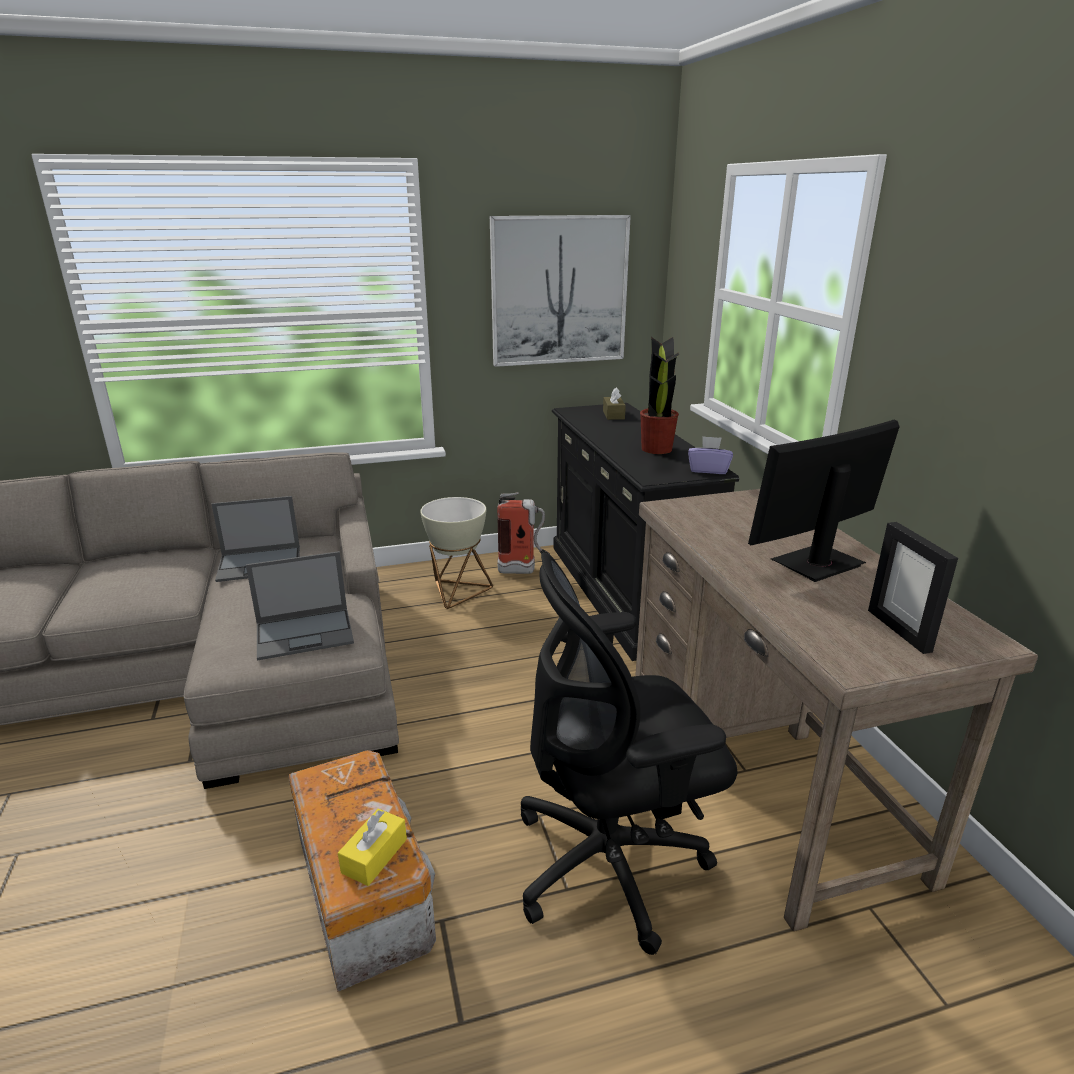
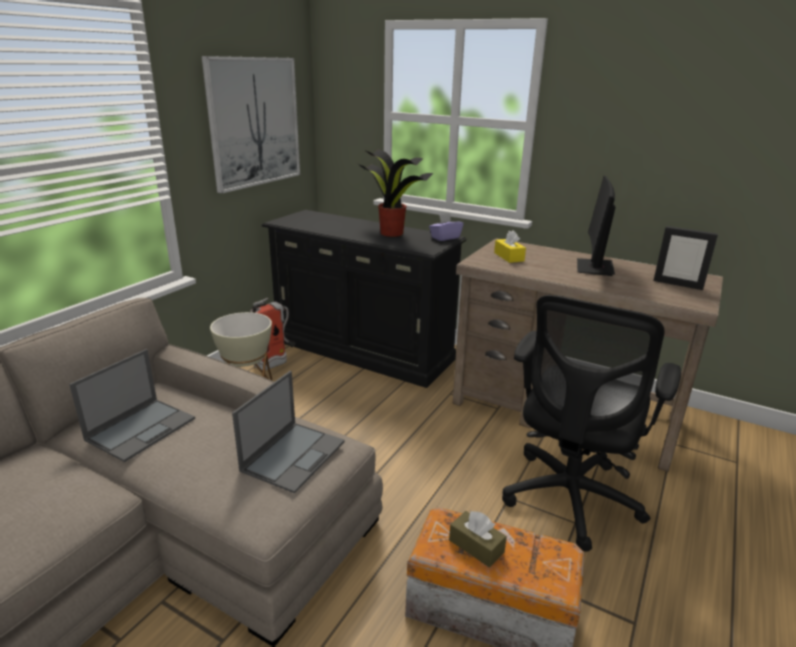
camera: 45 degrees left, 0 degrees up
(374, 856) = (544, 559): yellow tissue box -> yellow tissue box (509, 257)
(613, 415) = (316, 219): brown tissue box -> brown tissue box (476, 546)

